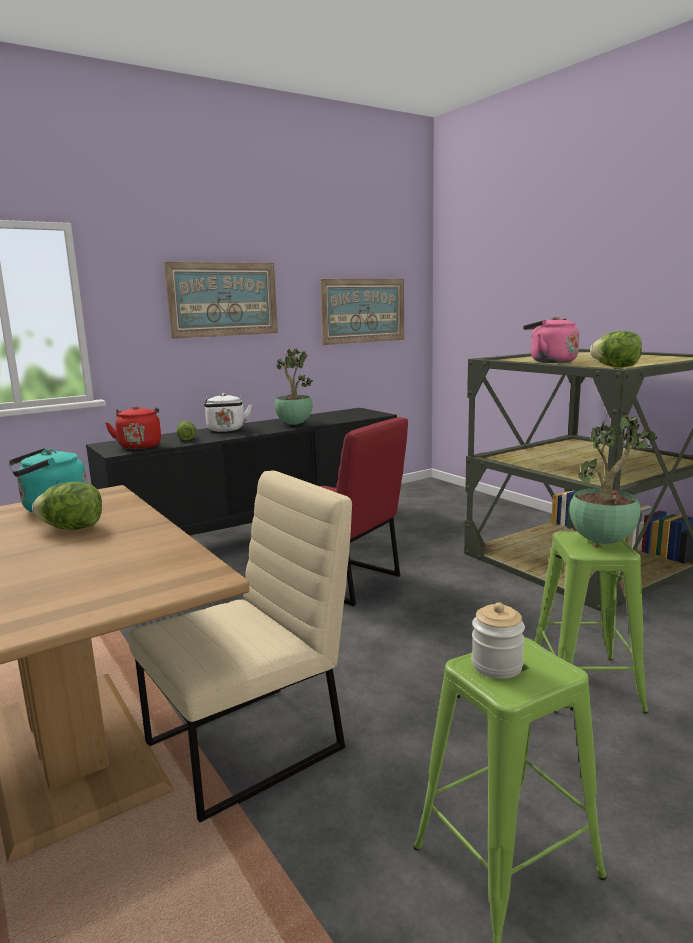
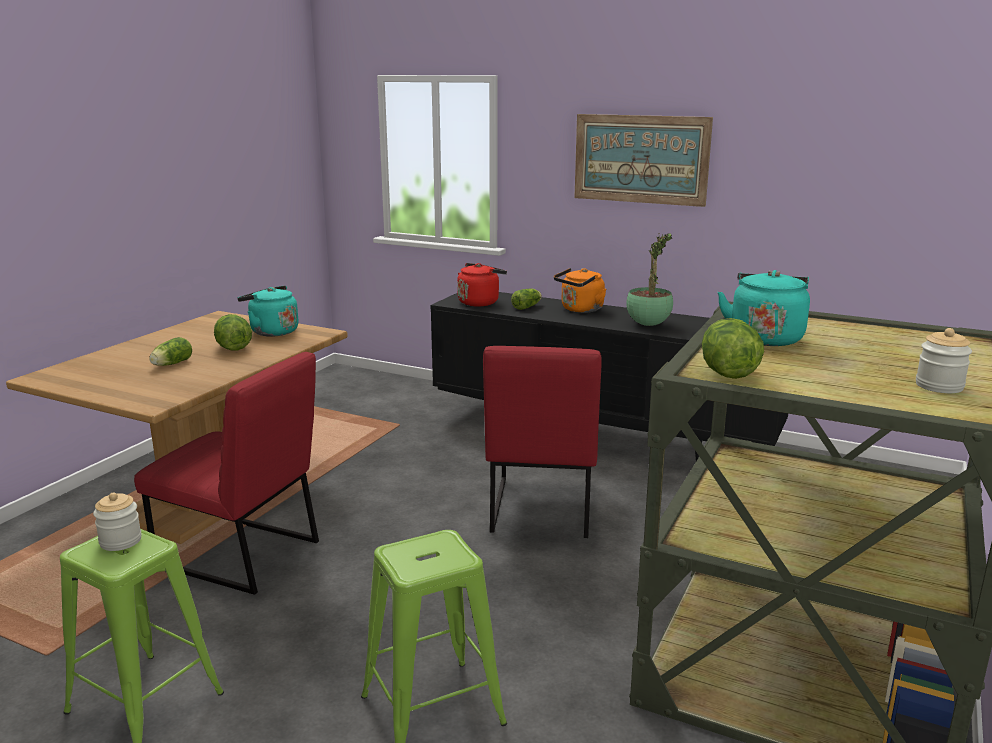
camera: 60 degrees right, 5 degrees up
(63, 561) = (171, 364): none -> lettuce
(226, 430) = (580, 310): white kettle -> orange kettle
(251, 744) = (241, 554): beige chair -> red chair
(363, 310) = (857, 190): picture -> none
(550, 361) = (765, 337): pink kettle -> turquoise kettle
(603, 541) = (437, 559): potted plant -> none
(652, 357) = (939, 386): none -> jar

